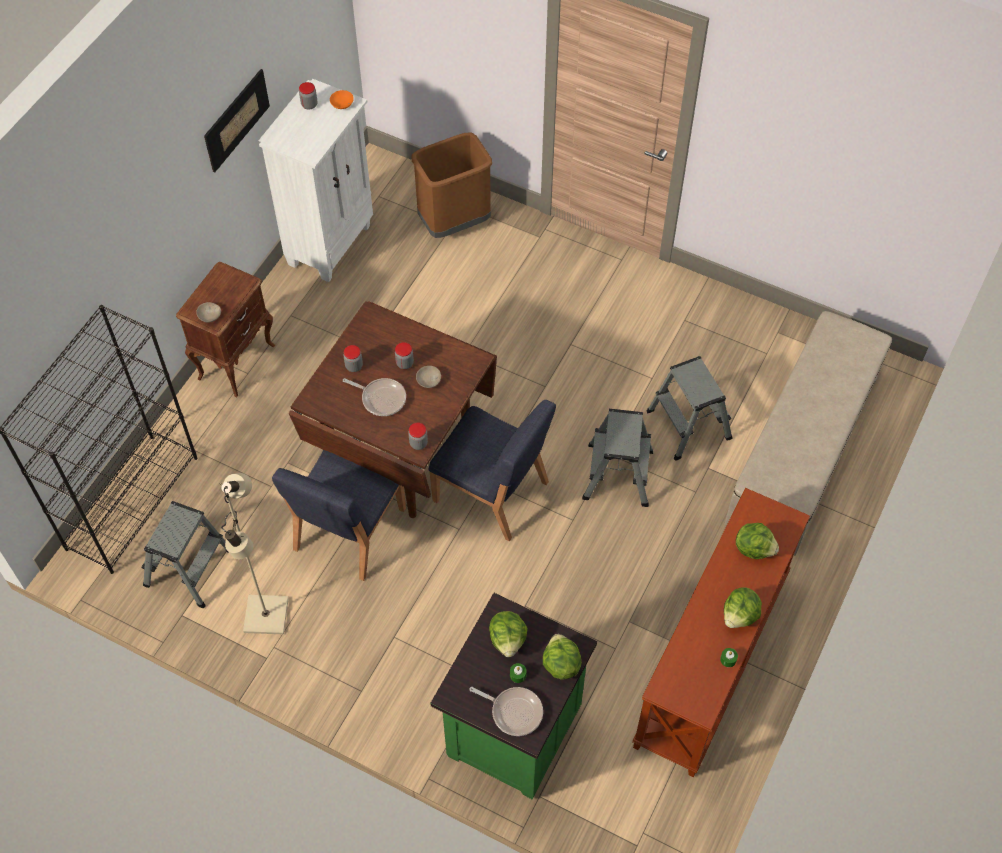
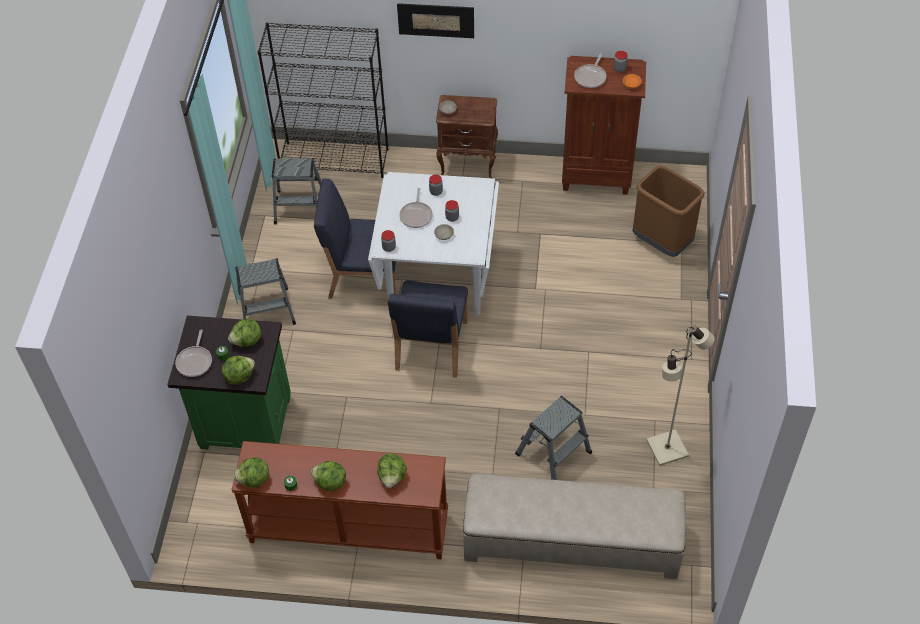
camera: 70 degrees right, 5 degrees down
(236, 120) = (559, 27): picture -> picture (436, 20)
(266, 615) = (281, 257): beige floor lamp -> beige floor lamp (667, 448)
(306, 134) = (591, 77): none -> frying pan
(331, 246) = (596, 180): white cabinet -> brown cabinet
(401, 453) = (438, 283): brown dining table -> white dining table
(618, 475) = (483, 419): grey step ladder -> grey step ladder (266, 310)
(706, 698) = (254, 480): none -> lettuce

